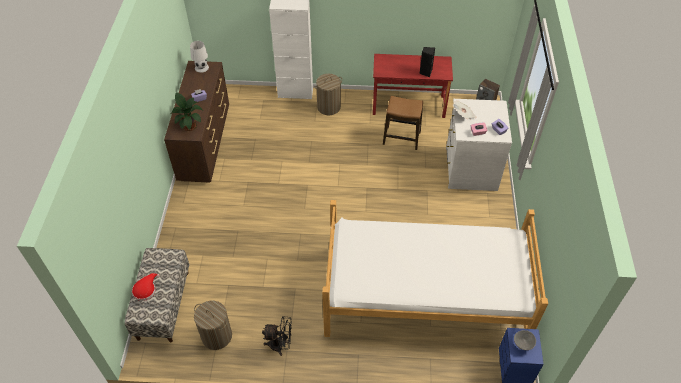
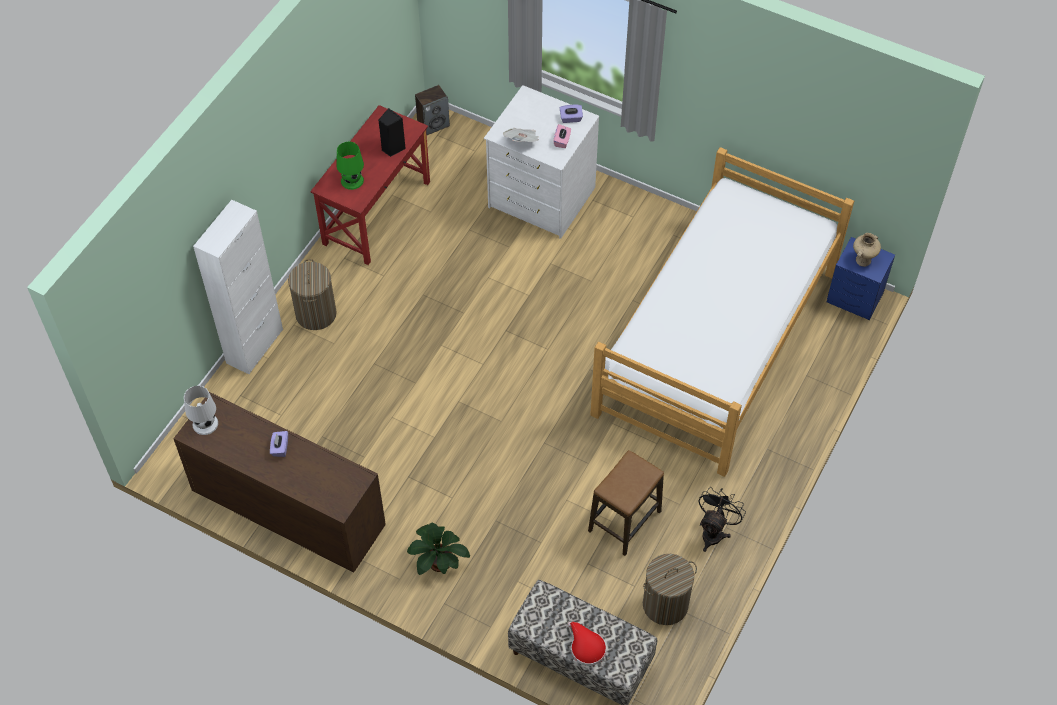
camera: 65 degrees left, 5 degrees up
(189, 125) = (332, 479): potted plant -> potted plant (437, 561)
(392, 65) = (352, 180): none -> green table lamp
(401, 138) = (438, 250): stool -> stool (624, 521)
(523, 344) = (863, 260): grey bowl -> beige vase

